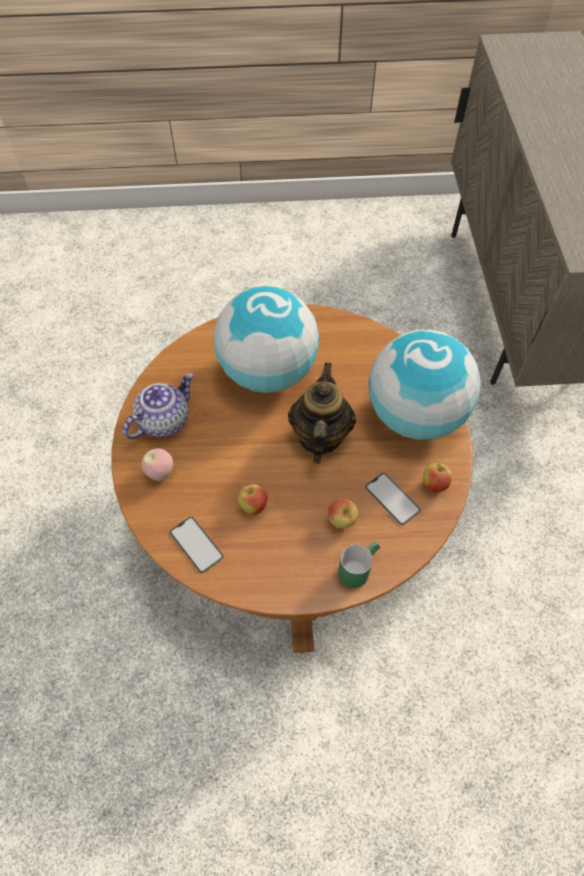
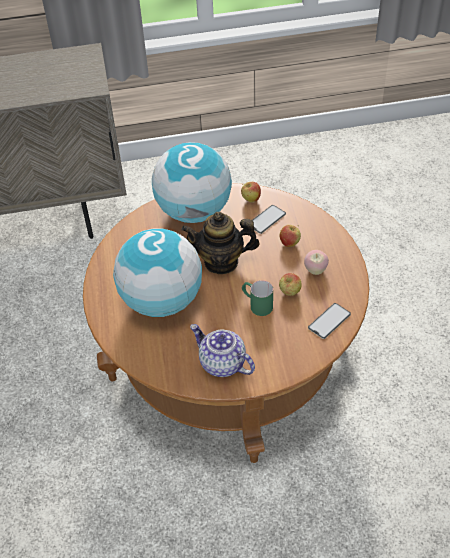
camera: 95 degrees left, 10 degrees down
(160, 472) = (273, 356): apple -> apple (315, 270)
(359, 568) = (322, 232): green mug -> green mug (256, 304)

